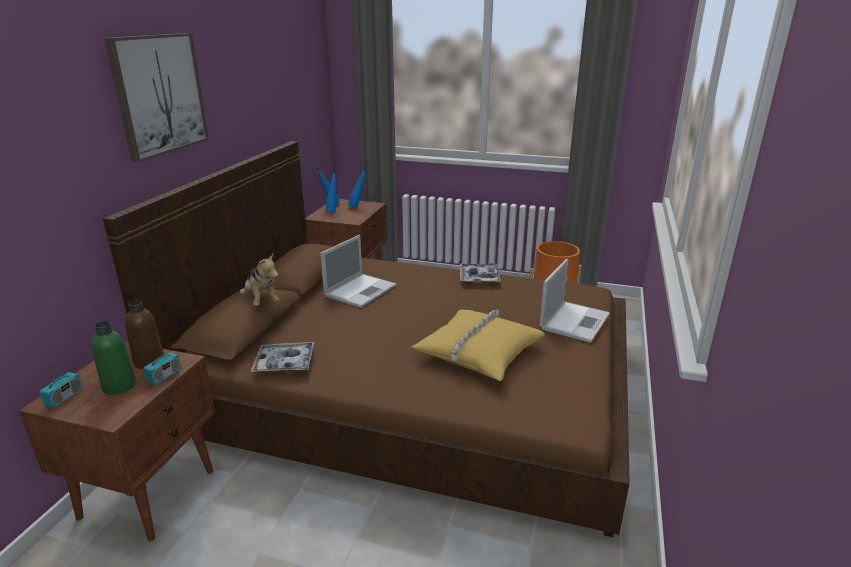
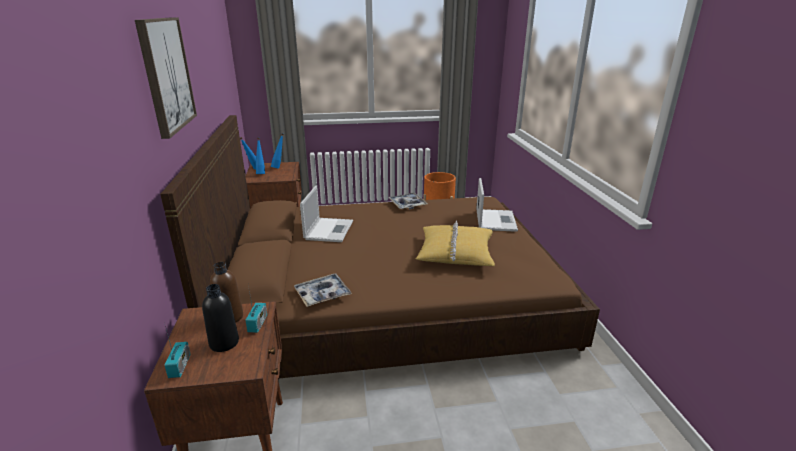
camera: 25 degrees left, 0 degrees up
(119, 386) = (224, 343): green bottle -> black bottle
(262, 300) = (271, 250): plush toy -> none

